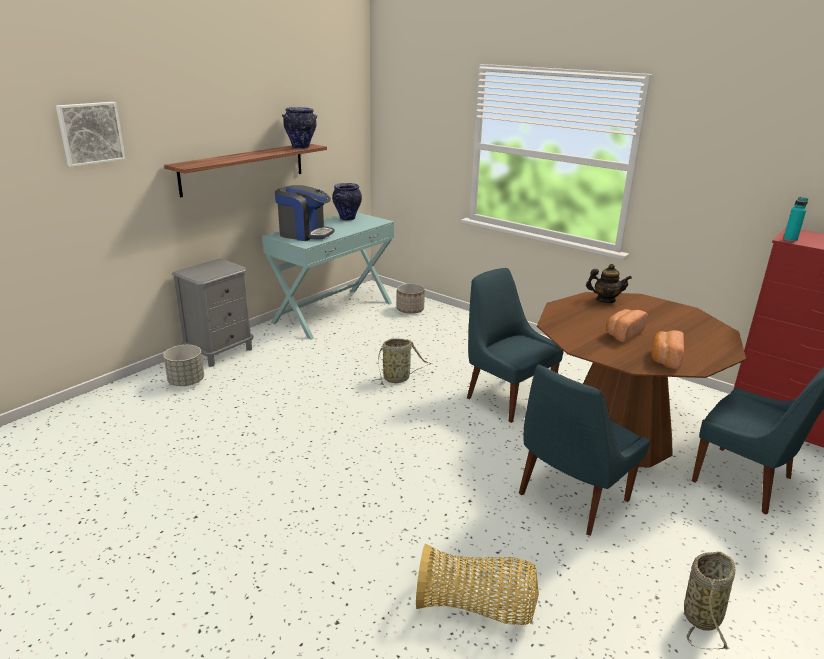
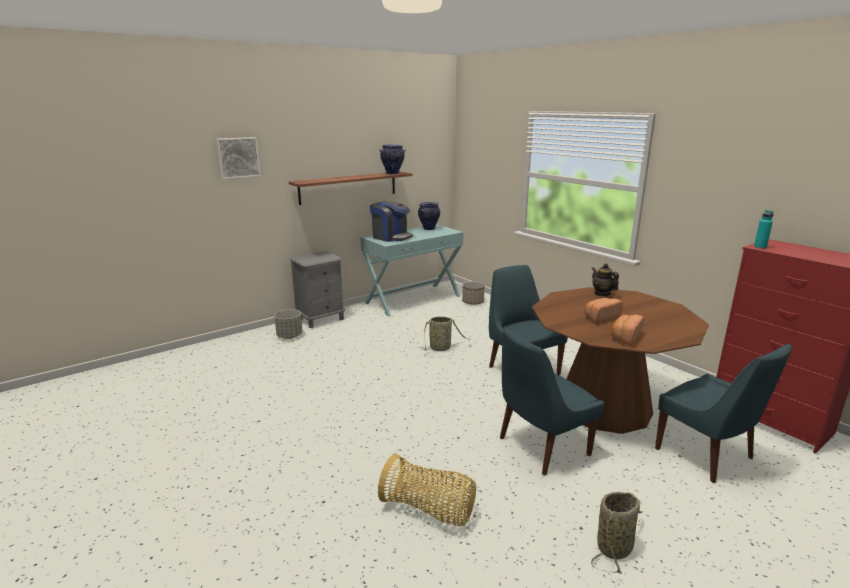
camera: 15 degrees right, 5 degrees down
(605, 300) = (602, 294): teapot -> teapot turned 150 degrees counterclockwise

